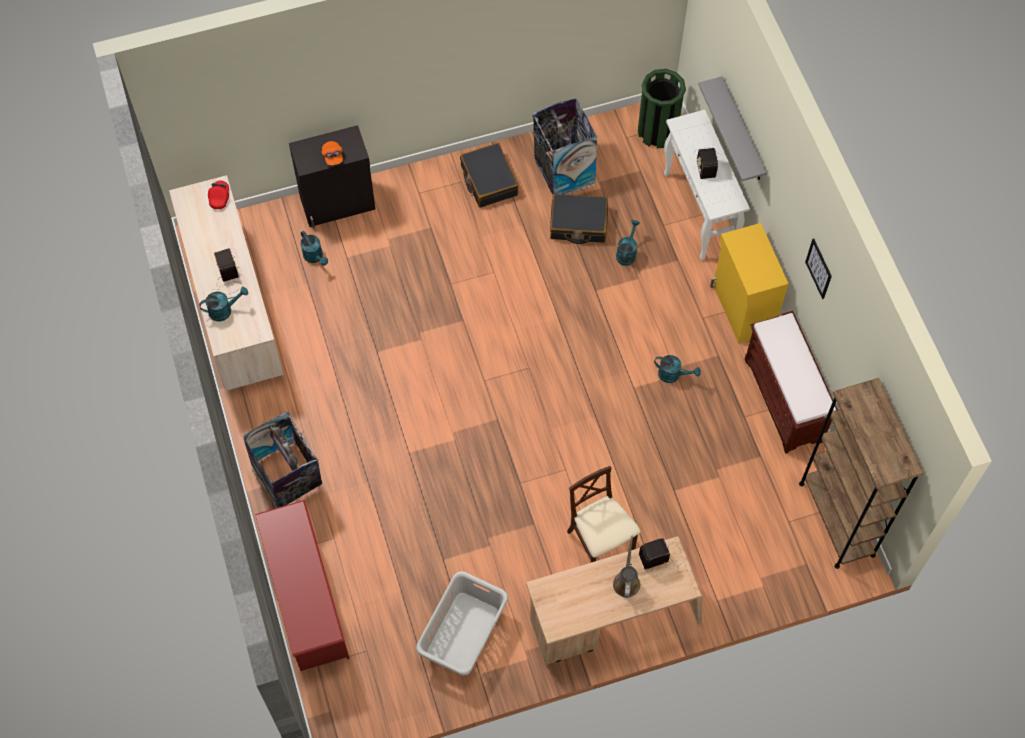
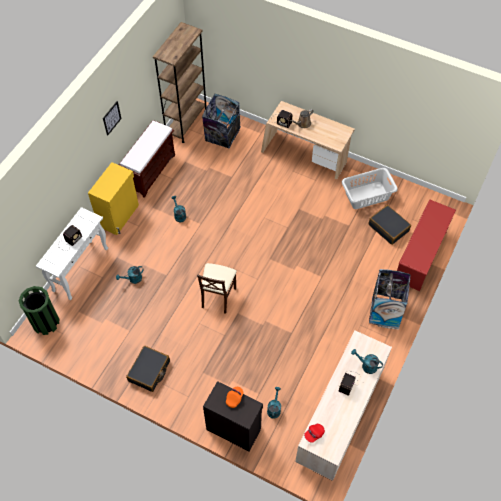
camera: 135 degrees left, 5 degrees down
(564, 169) = (109, 344): trash can -> trash can (222, 136)
(578, 224) = (136, 311): black suitcase -> black suitcase (388, 228)
(600, 544) = (281, 182): beige chair -> beige chair (218, 297)
(742, 131) = (51, 210): grey shelf -> none

